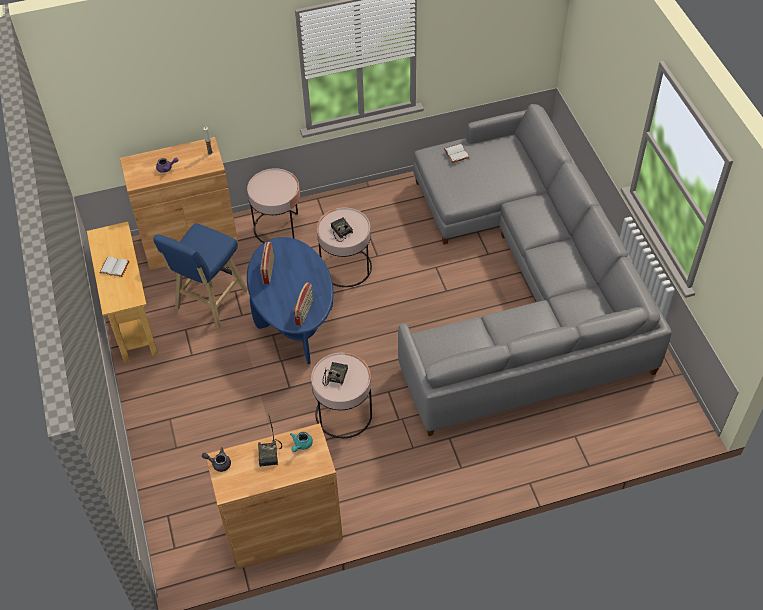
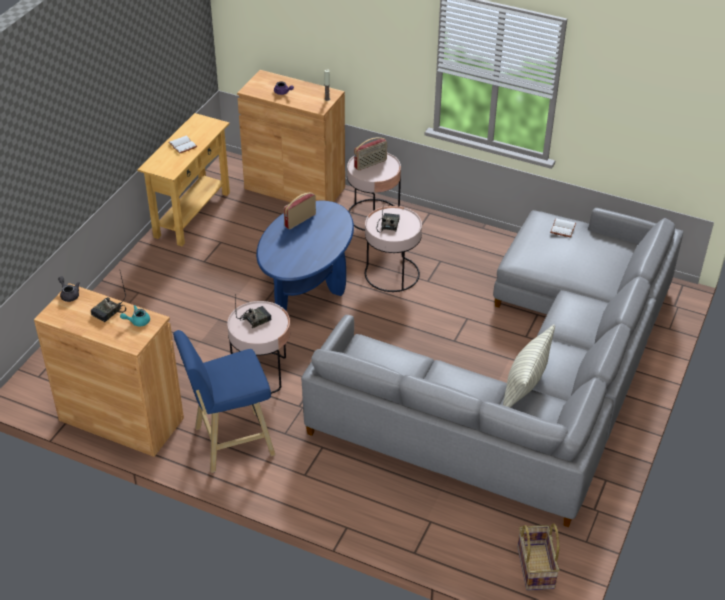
camera: 40 degrees right, 10 degrees down
(209, 302) = (259, 234): blue stool -> blue stool (230, 442)
(305, 312) = (291, 264): radio -> radio (370, 164)
(560, 293) = (525, 384): none -> pillow
(665, 417) = (534, 567): none -> basket

